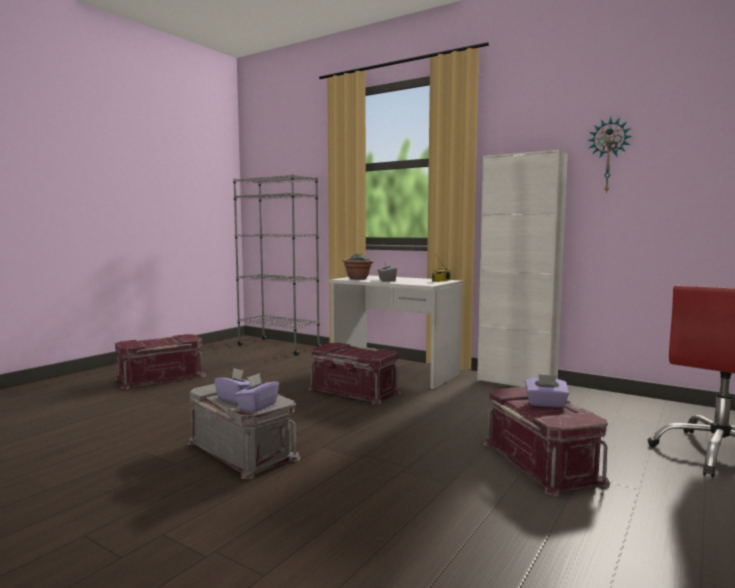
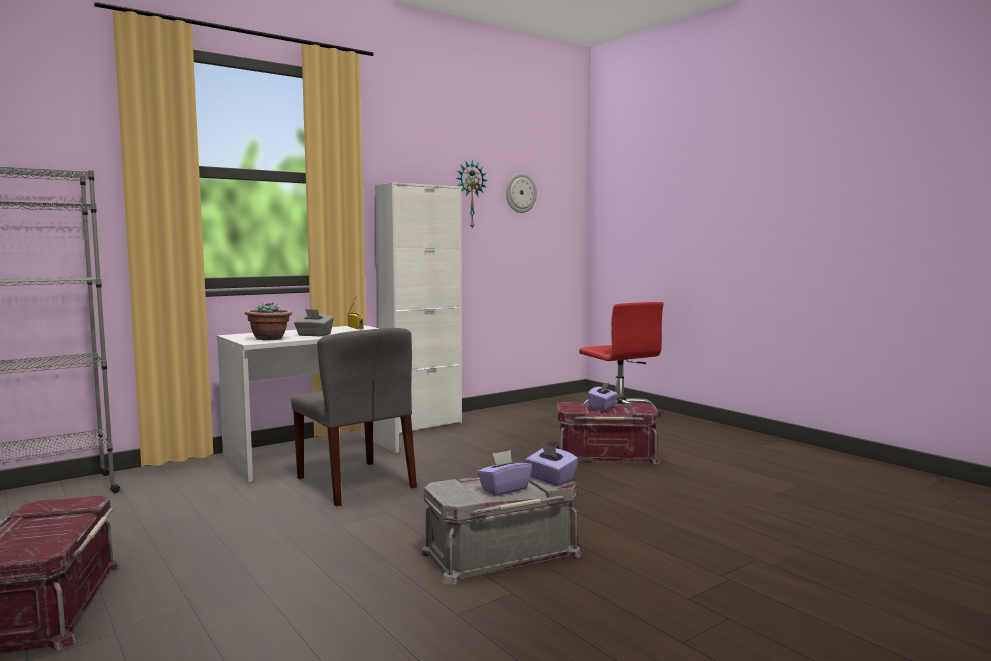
camera: 70 degrees left, 0 degrees up
(353, 391) = (356, 483): red storage box -> grey chair
(691, 144) = (520, 193): none -> wall clock

